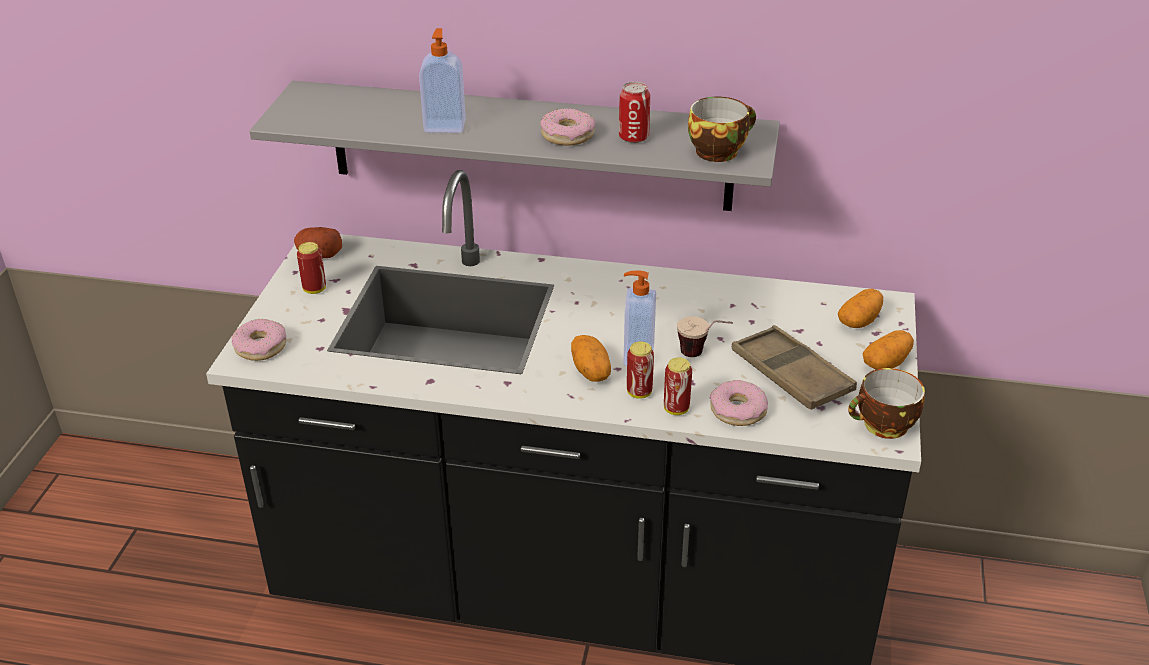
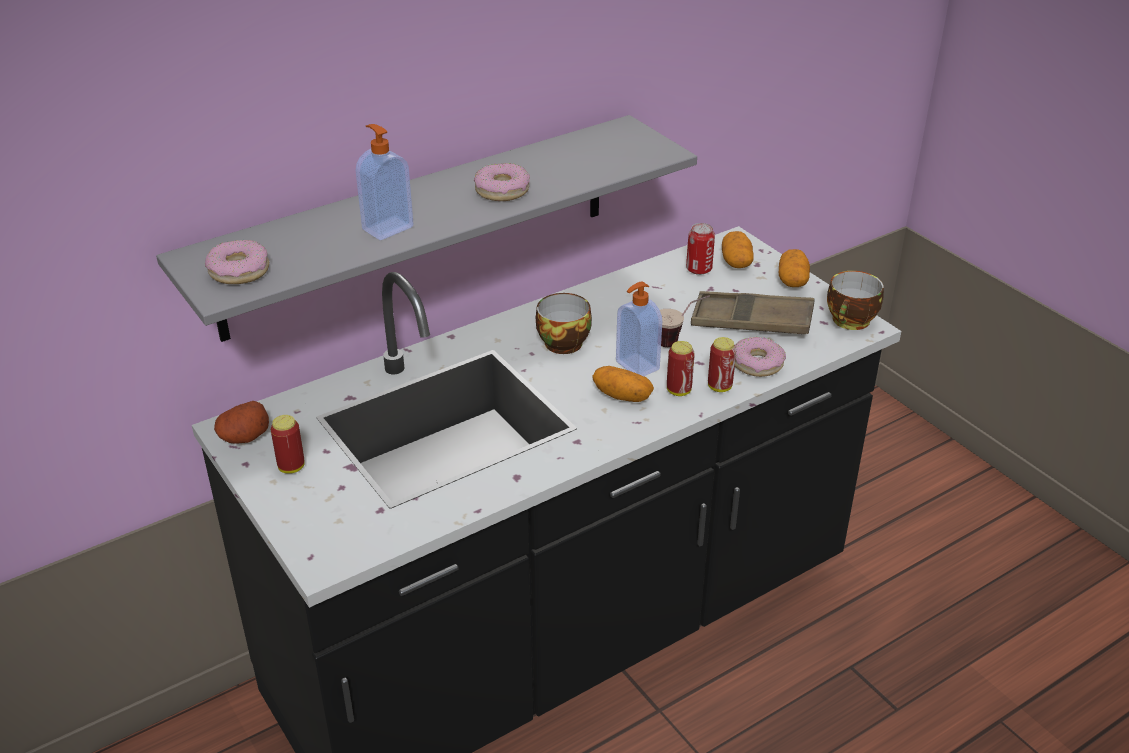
camera: 45 degrees left, 0 degrees up
(261, 347) = (323, 542): donut -> donut (239, 271)
(633, 137) = (554, 170): can -> can (699, 269)
(718, 150) = (630, 153): cup -> cup (563, 341)

